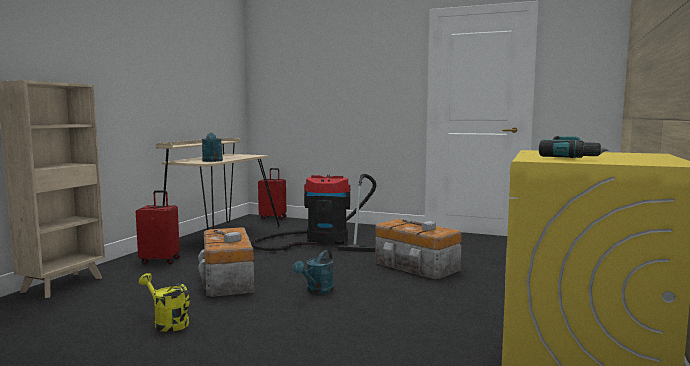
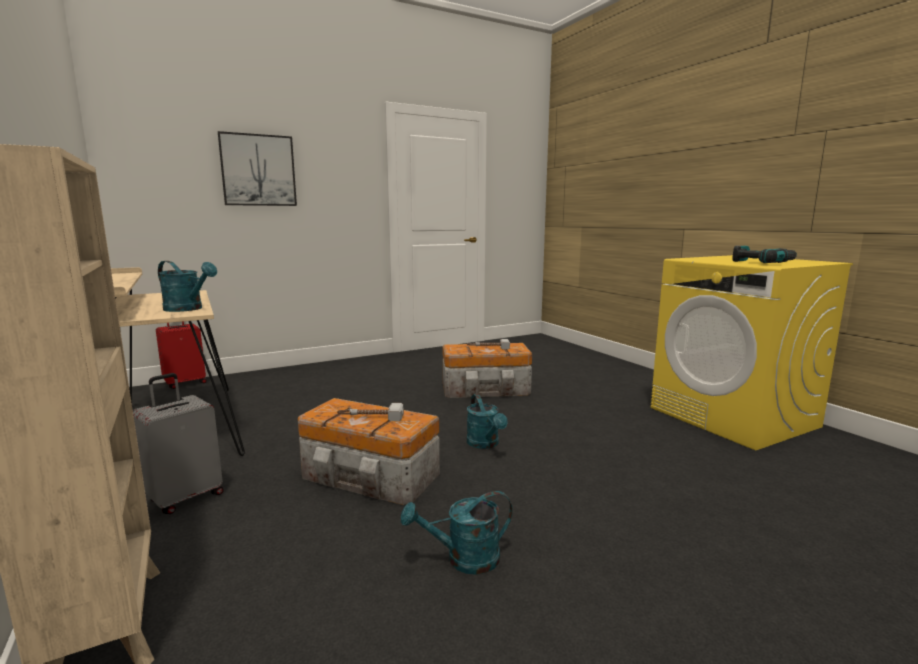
camera: 50 degrees left, 5 degrees up
(160, 260) = (185, 497): red suitcase -> grey suitcase
(167, 323) = (463, 559): yellow watering can -> turquoise watering can
(322, 241) = (334, 393): vacuum cleaner -> none
(330, 75) = (258, 170): none -> picture

